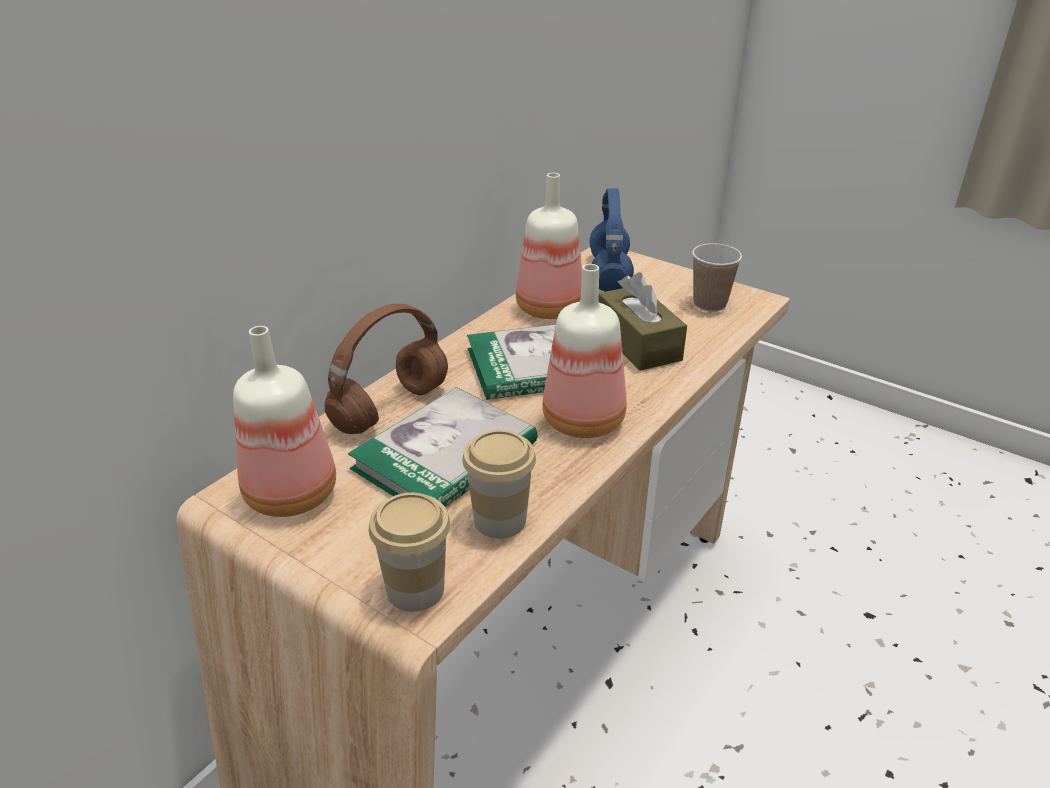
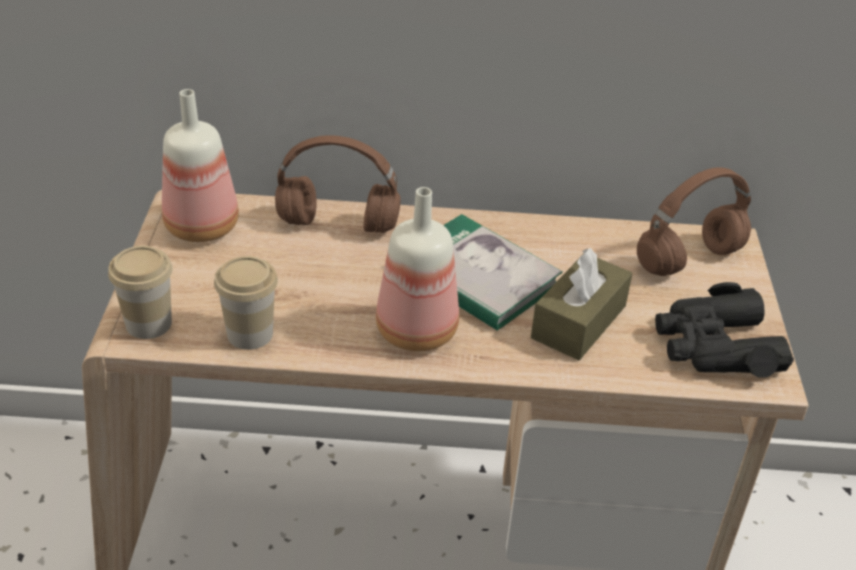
camera: 55 degrees right, 5 degrees up
(445, 456) = (303, 276): book -> none
(547, 309) = (576, 245): bottle -> none
(610, 276) = (688, 261): blue headphones -> brown headphones
(709, 304) = (715, 346): cup -> black binoculars

